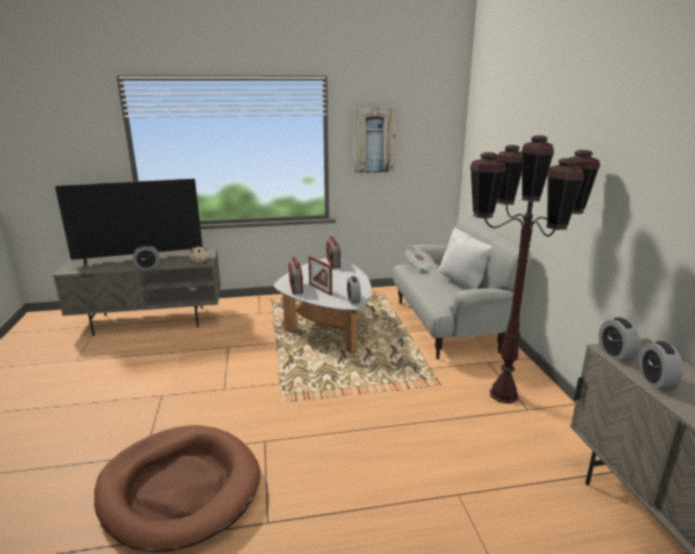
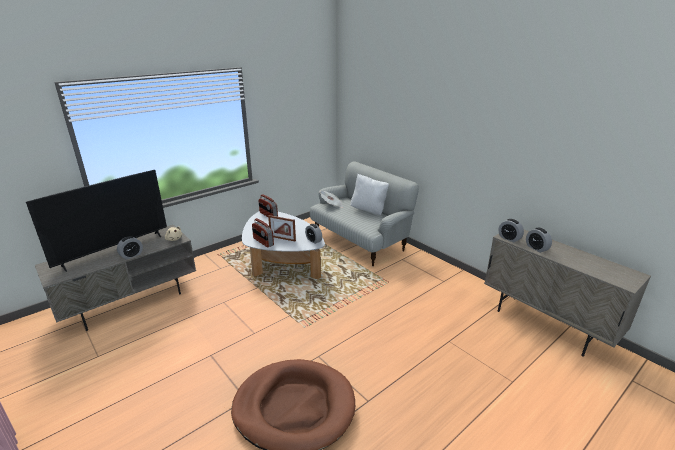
camera: 30 degrees left, 5 degrees up
(373, 140) = (278, 114): picture -> none
(504, 395) = (426, 277): brown floor lamp -> none

